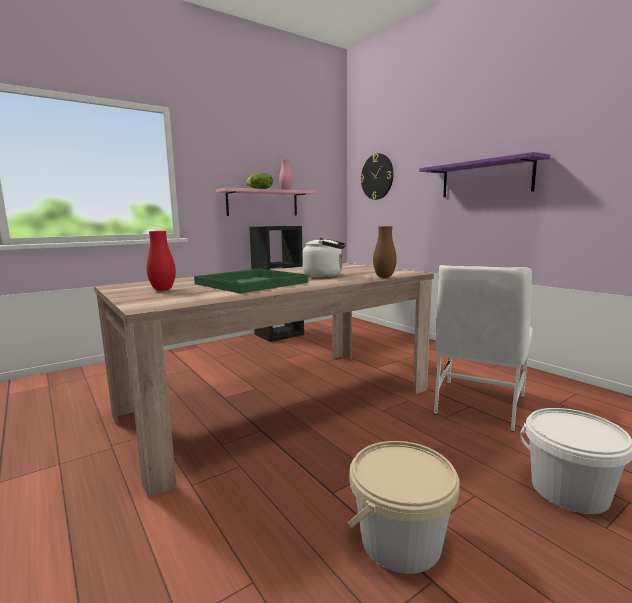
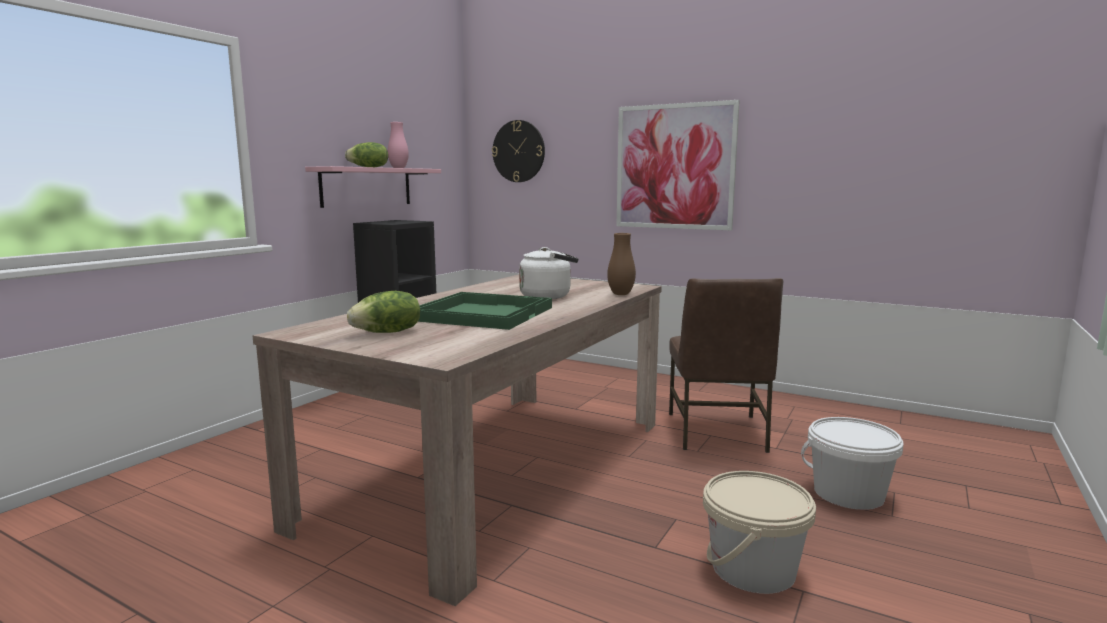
camera: 25 degrees left, 0 degrees up
(163, 290) = (388, 332): red vase -> lettuce
(477, 405) = (717, 432): white chair -> brown chair
(485, 179) = (674, 167): purple shelf -> picture

